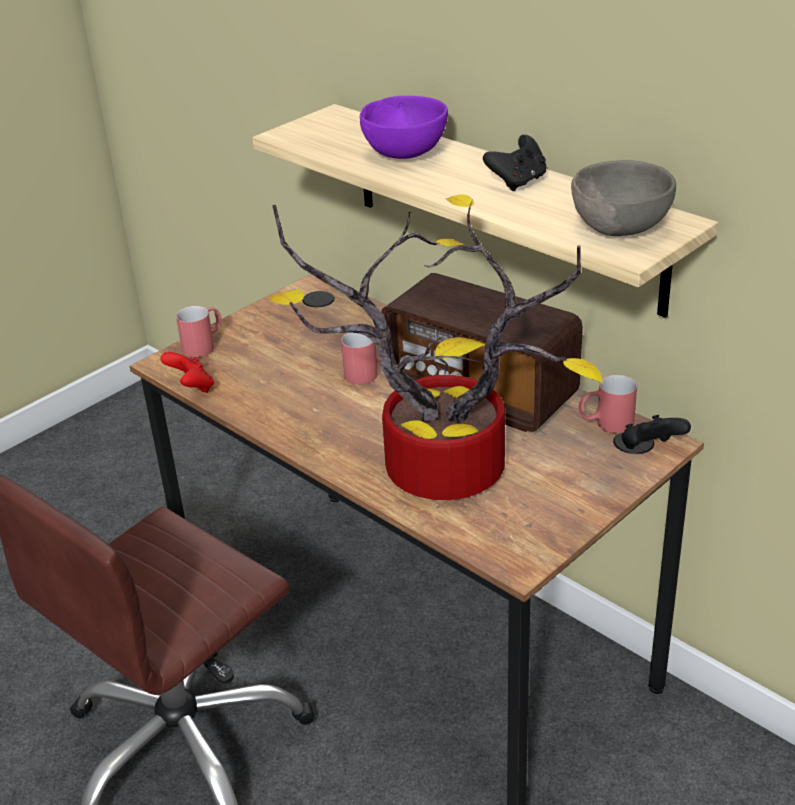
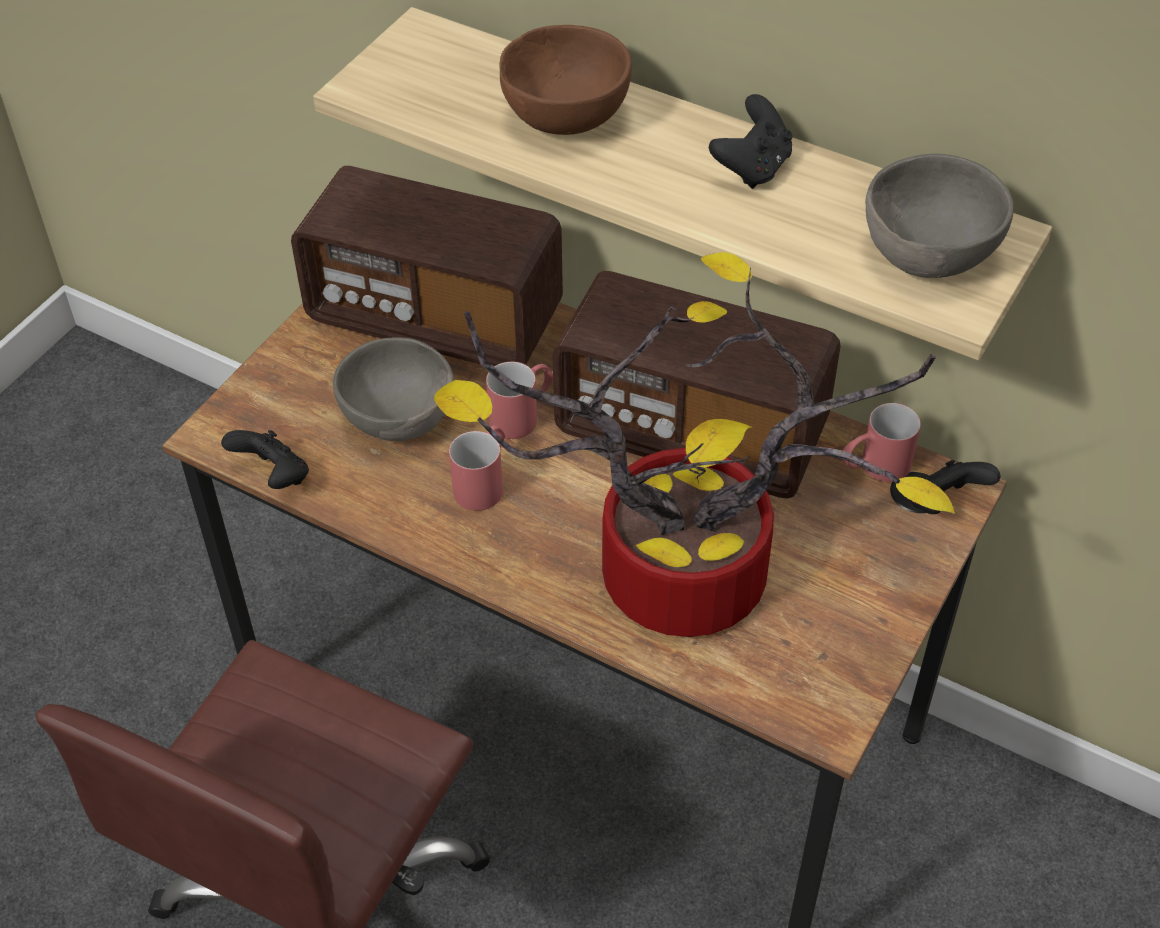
camera: 15 degrees left, 15 degrees up
(192, 388) = (273, 476): red game controller -> black game controller
(204, 345) = (263, 392): red mug -> red mug (484, 482)
(285, 368) = (398, 422): none -> grey bowl
(331, 318) = (435, 318): none -> radio
(404, 153) = (564, 117): purple bowl -> brown bowl

